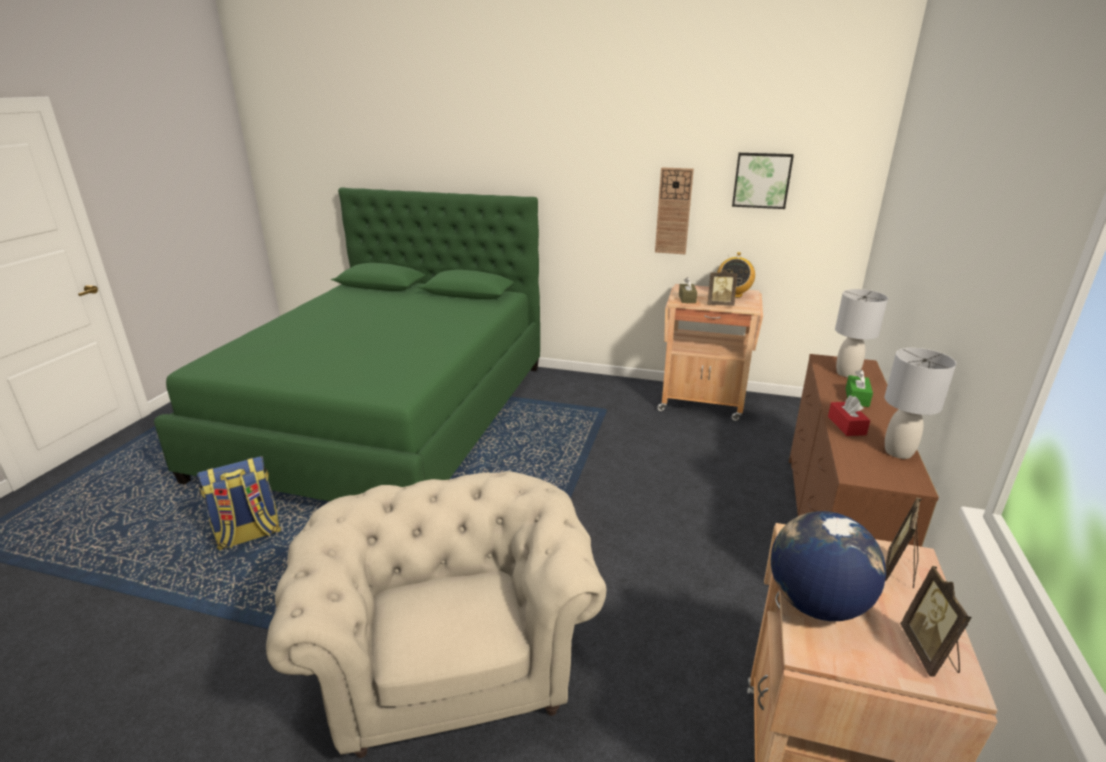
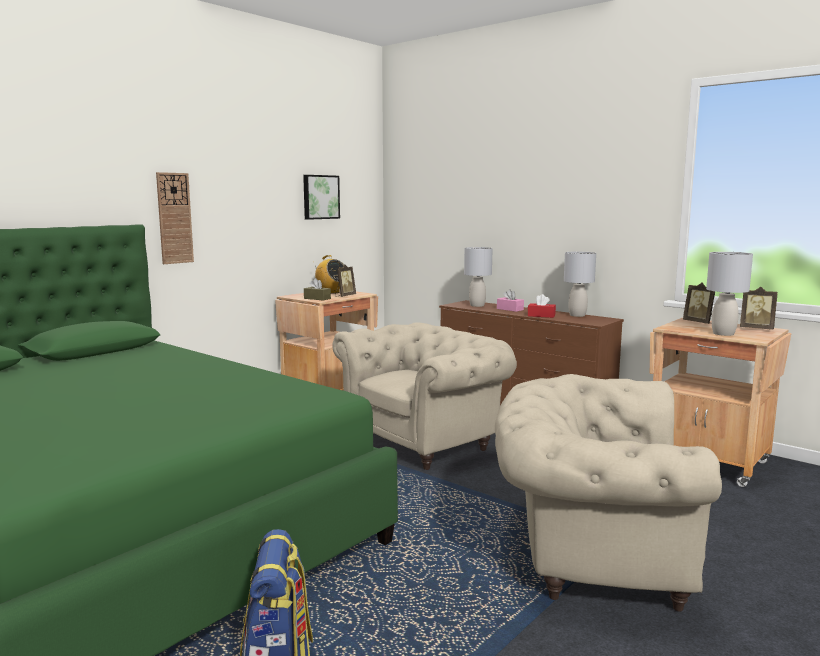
camera: 65 degrees left, 15 degrees down
(650, 489) = (427, 440): none -> beige armchair
(673, 211) = (264, 229): wall clock -> wall clock (174, 218)
(815, 603) = (723, 334): globe -> grey table lamp
(857, 397) = (510, 309): green tissue box -> pink tissue box

